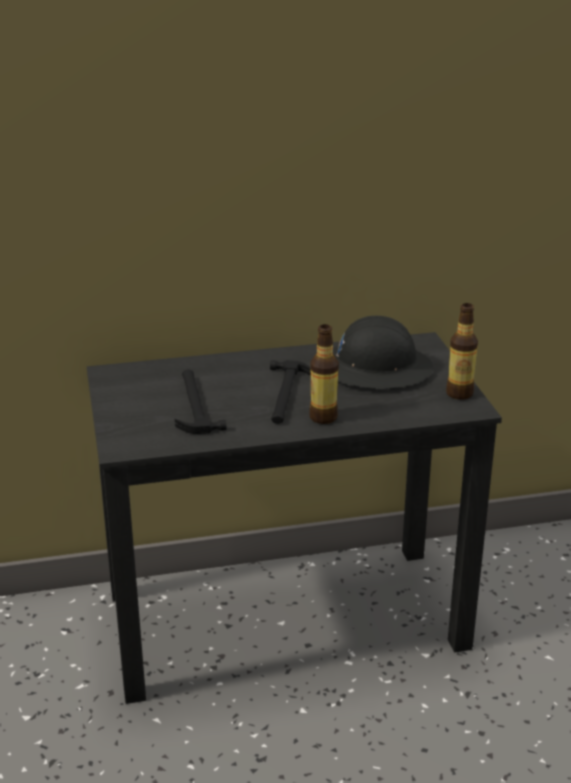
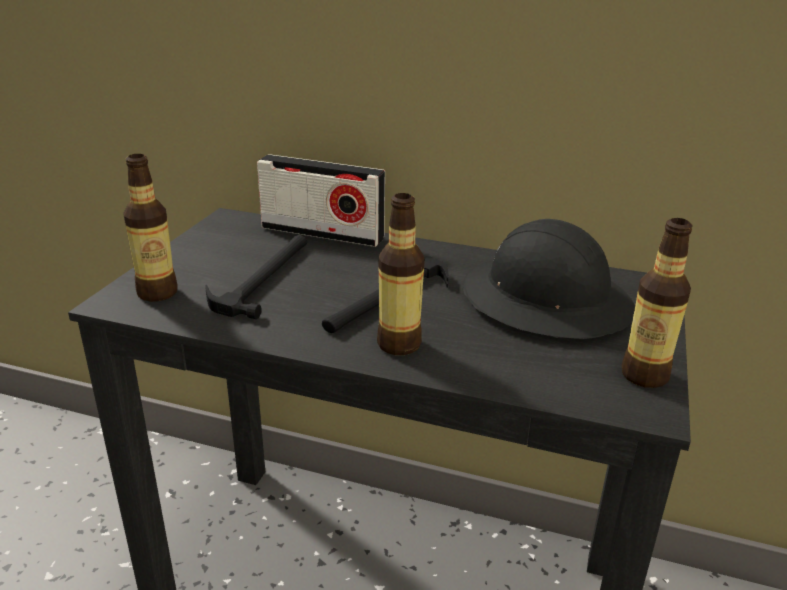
camera: 30 degrees right, 0 degrees up
(140, 434) = (157, 293): none -> bottle
(190, 364) = (322, 233): none -> radio

